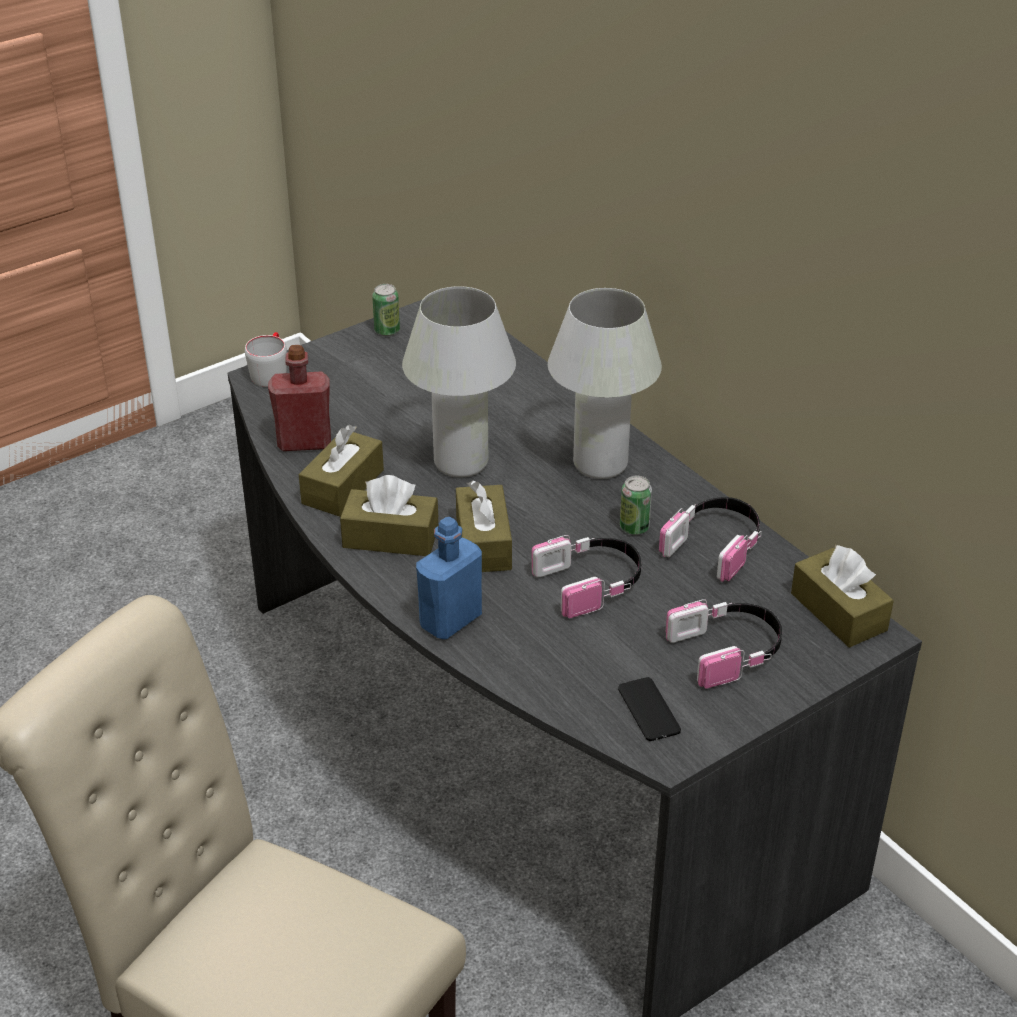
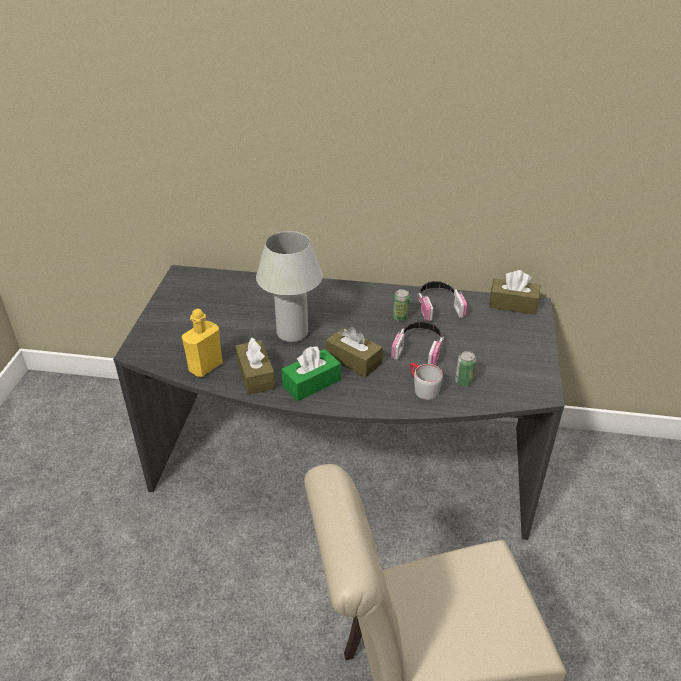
camera: 45 degrees left, 0 degrees up
(270, 372) = (137, 345): grey mug -> grey mug (422, 388)
(304, 442) = (205, 367): red bottle -> yellow bottle
(387, 330) = (169, 297): can -> can (463, 381)
(390, 537) = (311, 383): brown tissue box -> green tissue box
(450, 620) = (391, 400): blue bottle -> none
(600, 464) = (349, 301): white table lamp -> none
(648, 710) = (513, 382): phone -> none
(728, 651) = (503, 342): headphones -> none

